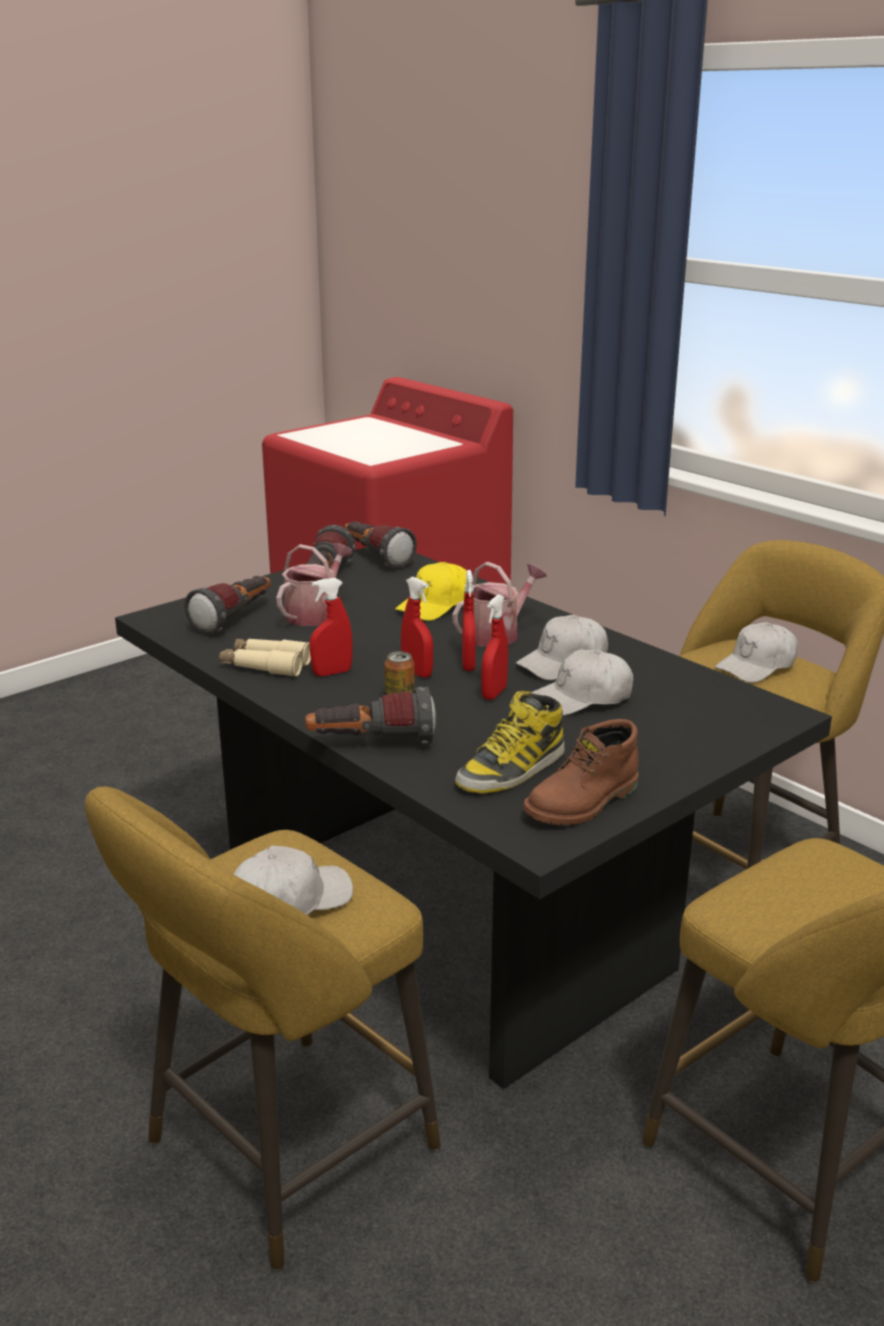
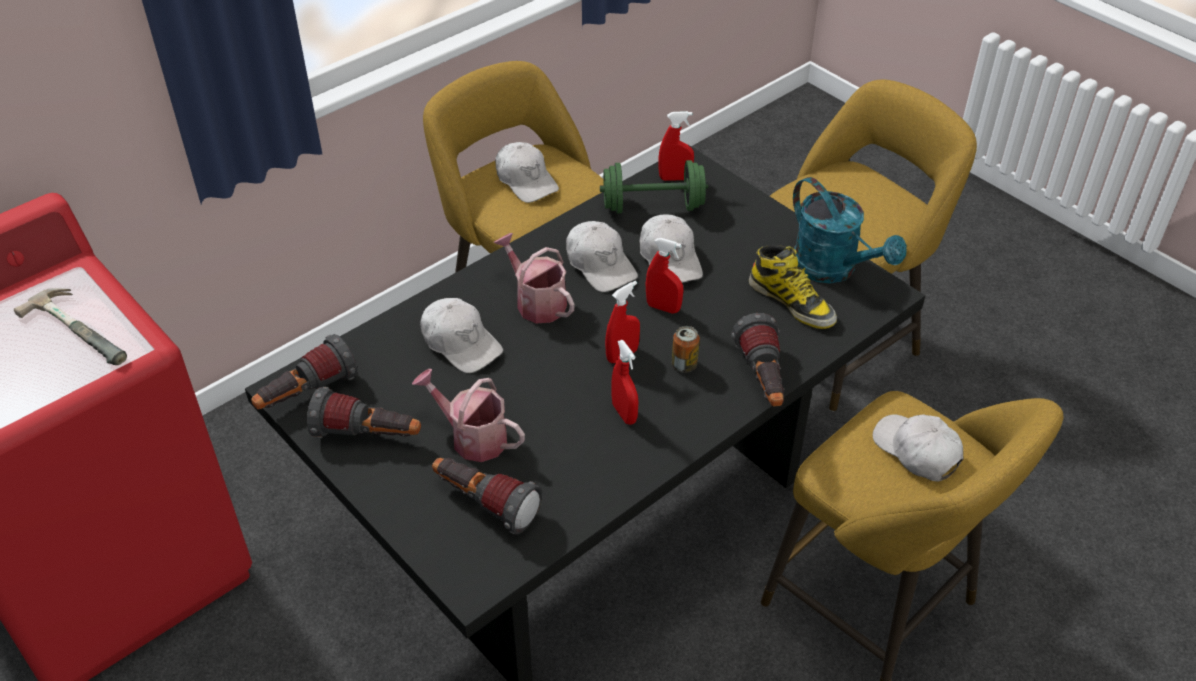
camera: 90 degrees left, 20 degrees up
(265, 665) = (608, 465): beige binoculars -> none
(395, 449) = (84, 327): none -> hammer
(436, 605) = (461, 343): yellow cap -> white cap
(468, 665) = (605, 322): red spray bottle -> red spray bottle (675, 178)
(583, 804) = (833, 269): brown boot -> turquoise watering can
(682, 691) = (653, 206): none -> green dumbbell

